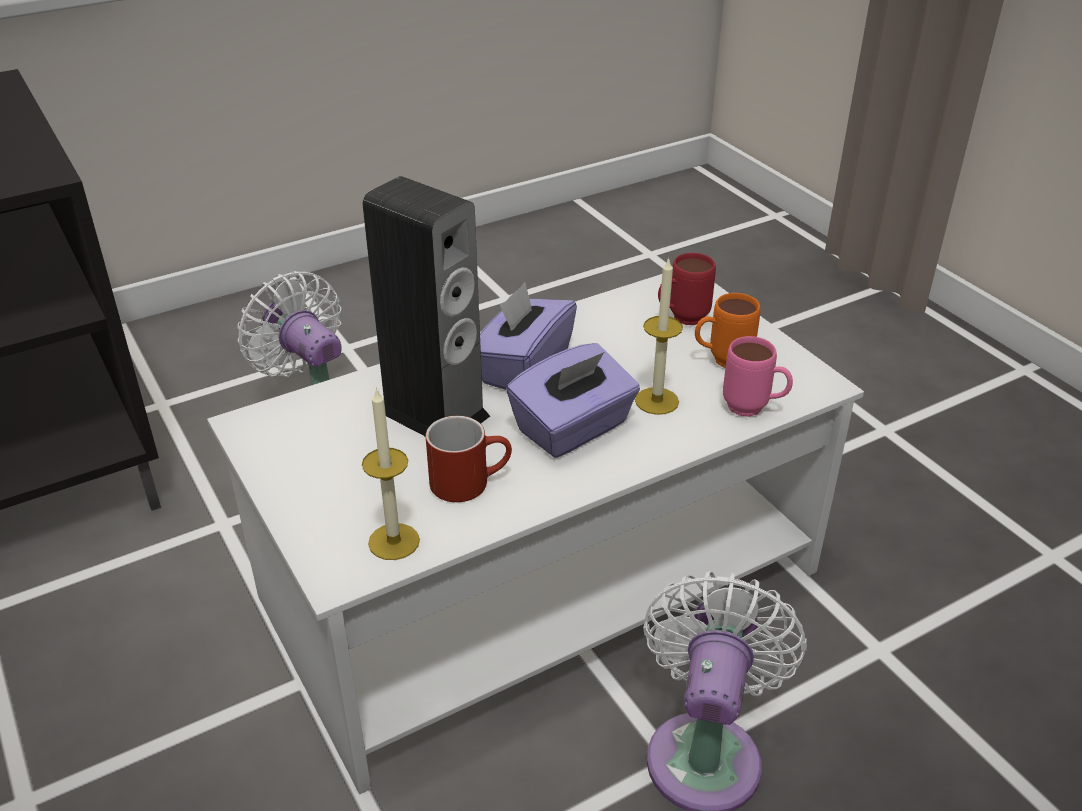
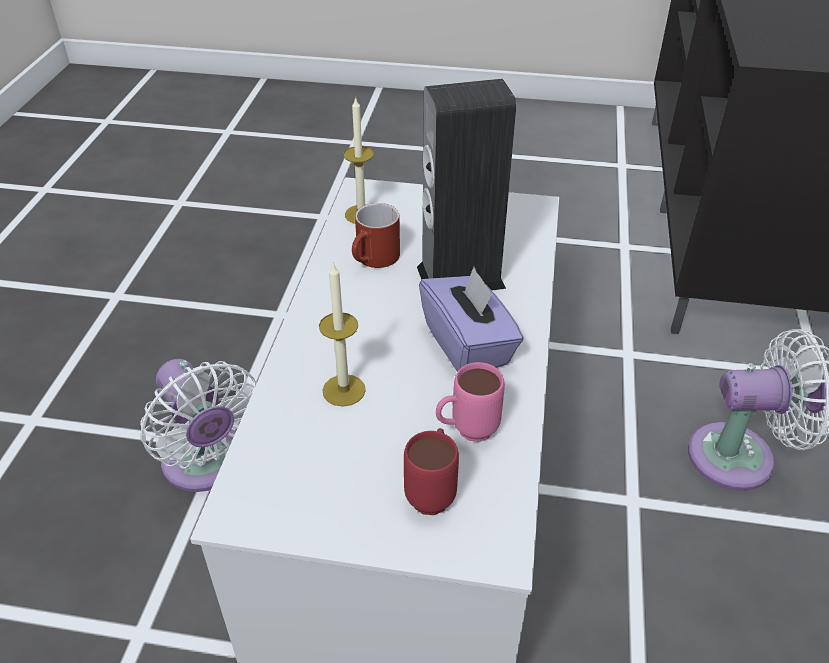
camera: 130 degrees right, 5 degrees up
(573, 429) = (367, 328): purple tissue box -> none
(721, 361) = (342, 469): orange mug -> none
(753, 410) = (264, 438): pink mug -> pink mug (466, 432)

